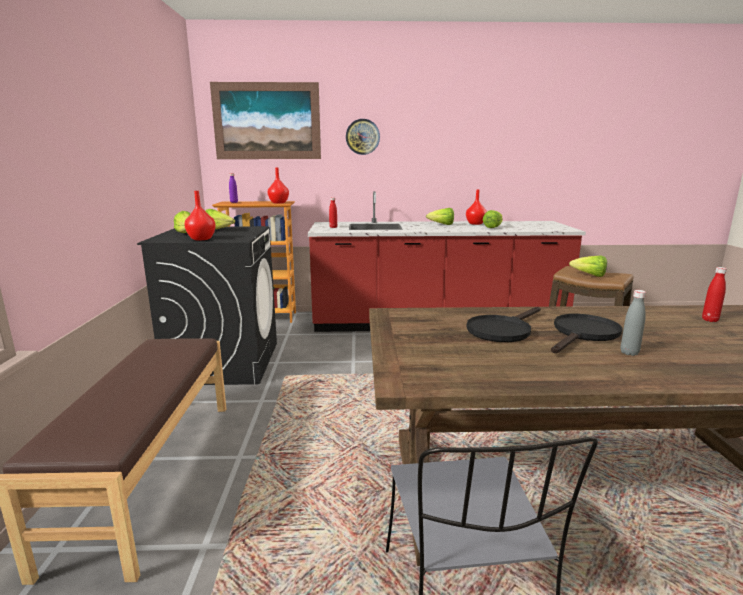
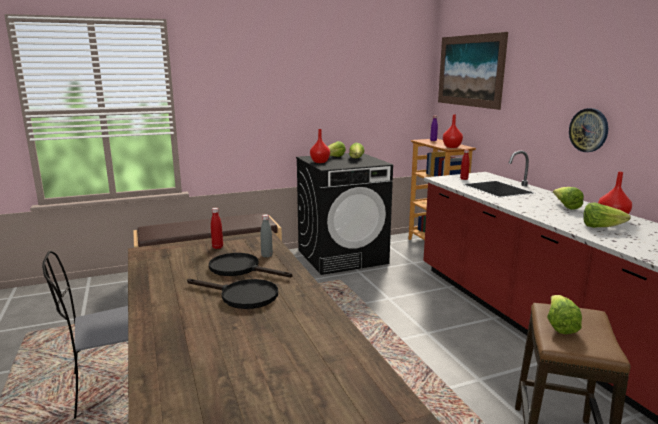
camera: 70 degrees right, 0 degrees up
(362, 137) = (535, 89): wall clock -> wall clock (589, 130)
(629, 353) = (203, 312): grey bottle -> grey bottle (267, 256)
(710, 320) = (323, 365): red bottle -> red bottle (217, 247)

